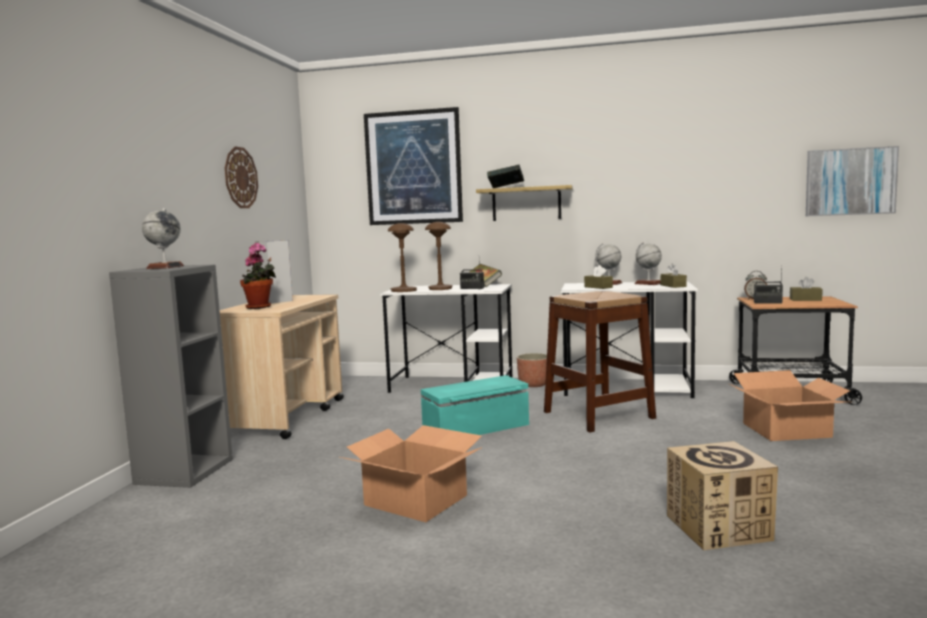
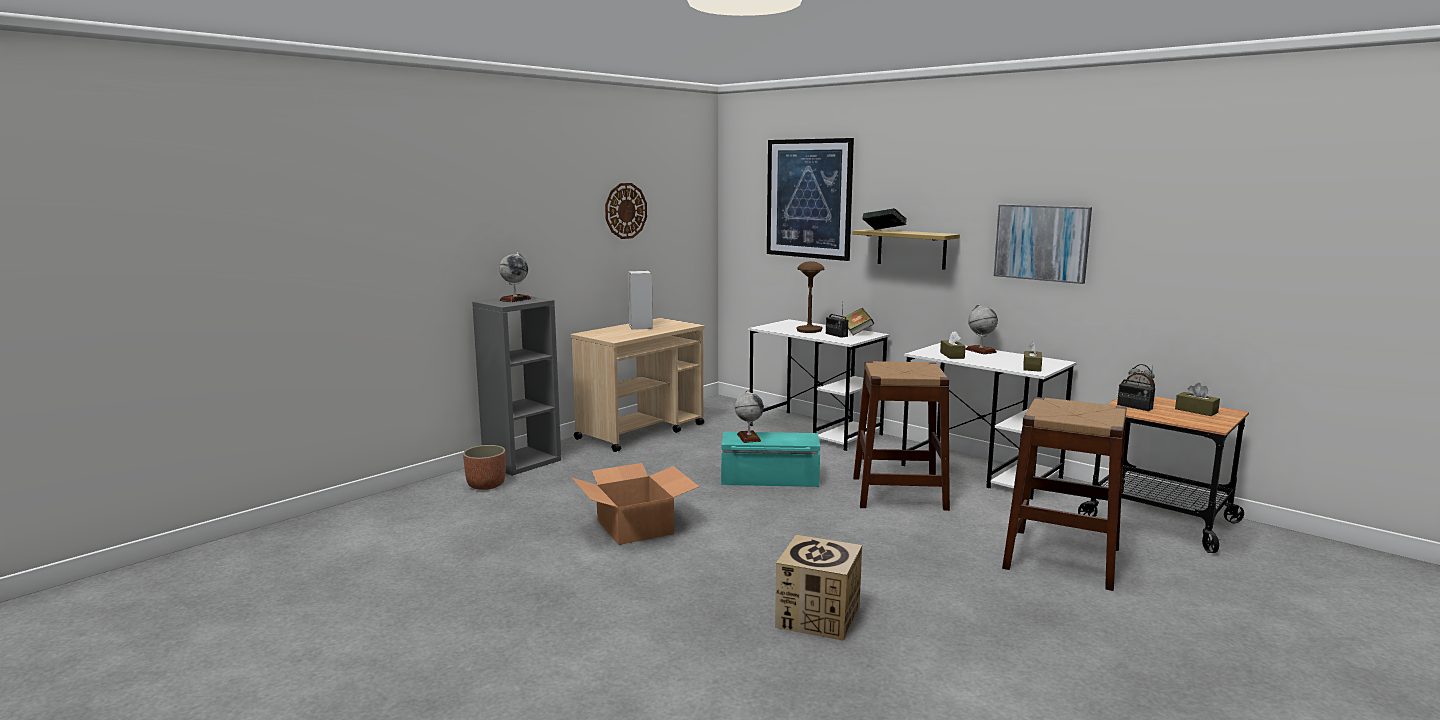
camera: 30 degrees right, 5 degrees up
(260, 307) = (614, 333): potted plant -> none
(403, 290) = (773, 328): brown table lamp -> none
(533, 384) = (892, 446): planter -> planter (486, 485)
(648, 283) = (1018, 358): globe -> globe (748, 438)
(787, 430) = (1062, 558): cardboard box -> brown stool
(850, 182) = (1301, 265): picture -> picture (1041, 242)

